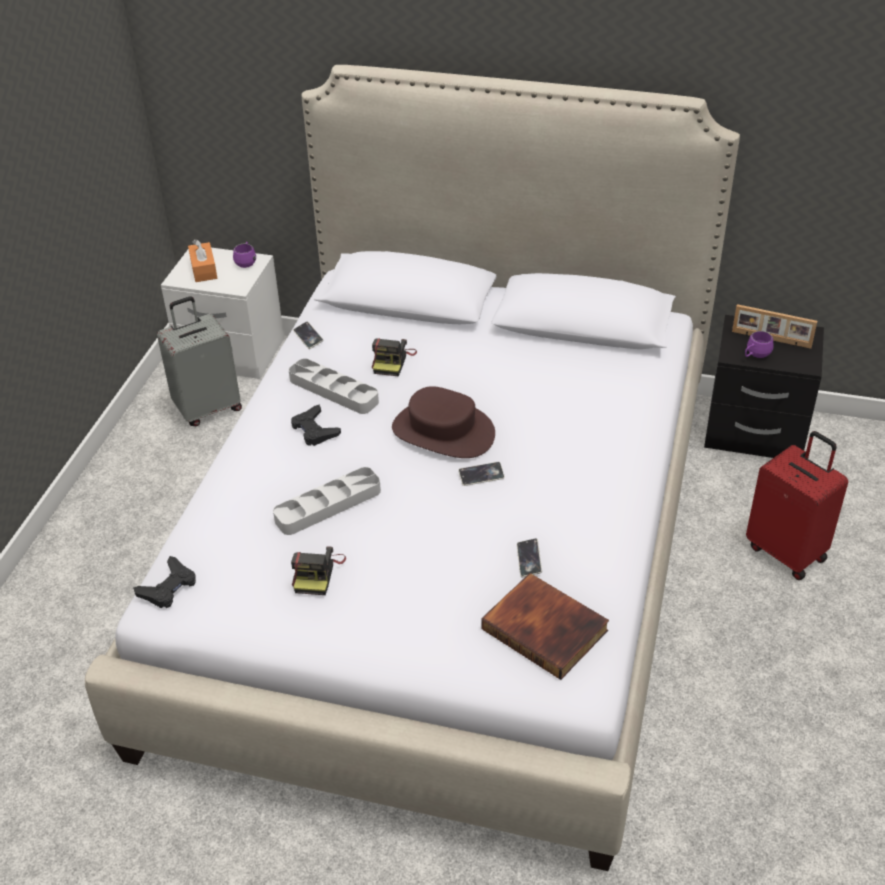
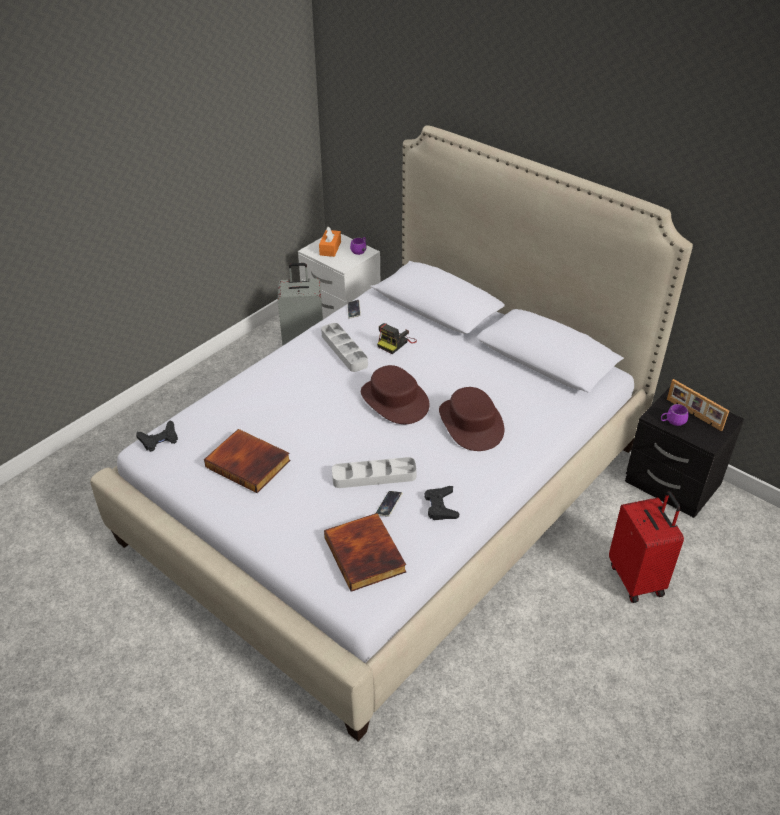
camera: 25 degrees right, 0 degrees up
(314, 430) = (314, 372): black game controller -> black game controller (440, 506)
(317, 573) = (249, 463): camera -> book
(328, 505) = (286, 423): grey tray -> grey tray (374, 476)
(481, 476) = (398, 438): phone -> none
(554, 428) = (471, 423): none -> brown hat

